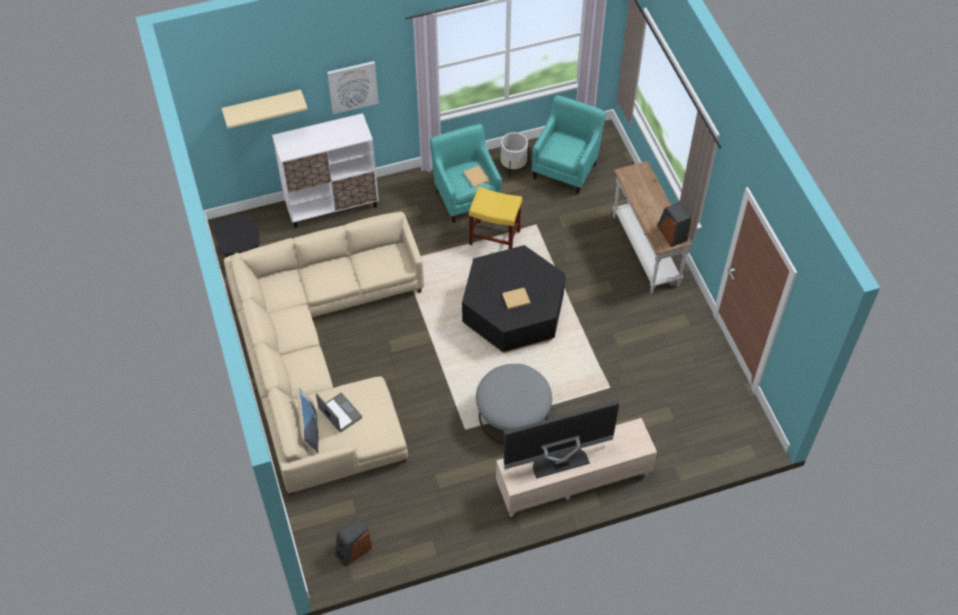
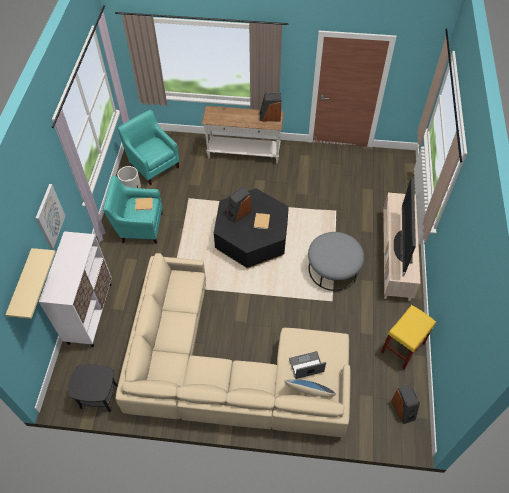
camera: 65 degrees left, 0 degrees up
(495, 237) = (185, 224): yellow stool -> yellow stool (403, 347)
(515, 271) = (238, 213): none -> speaker

